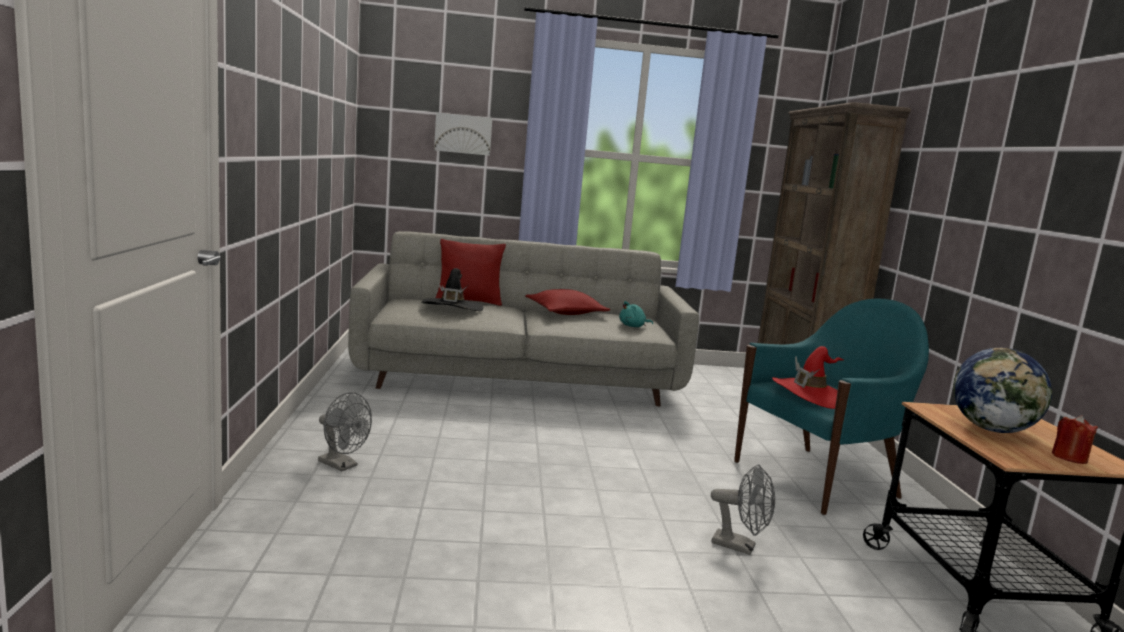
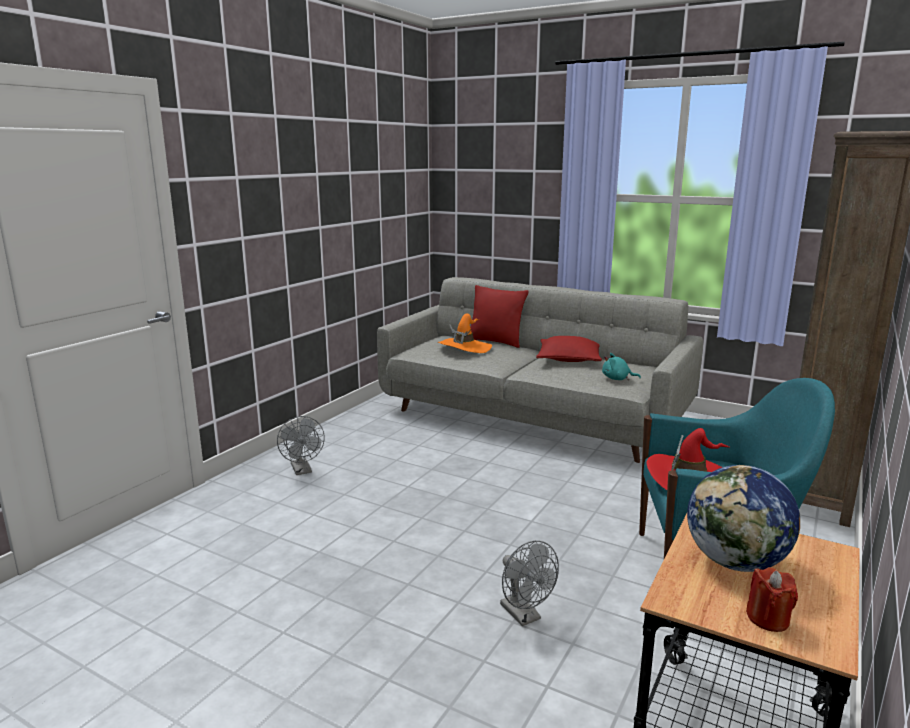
camera: 35 degrees right, 5 degrees up
(452, 307) = (465, 348): black hat -> orange hat
(463, 134) = (512, 187): picture -> none

